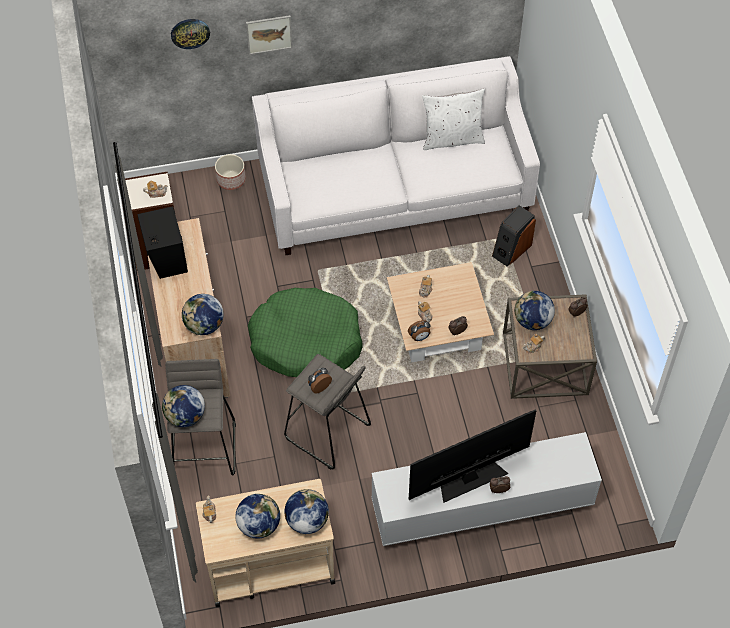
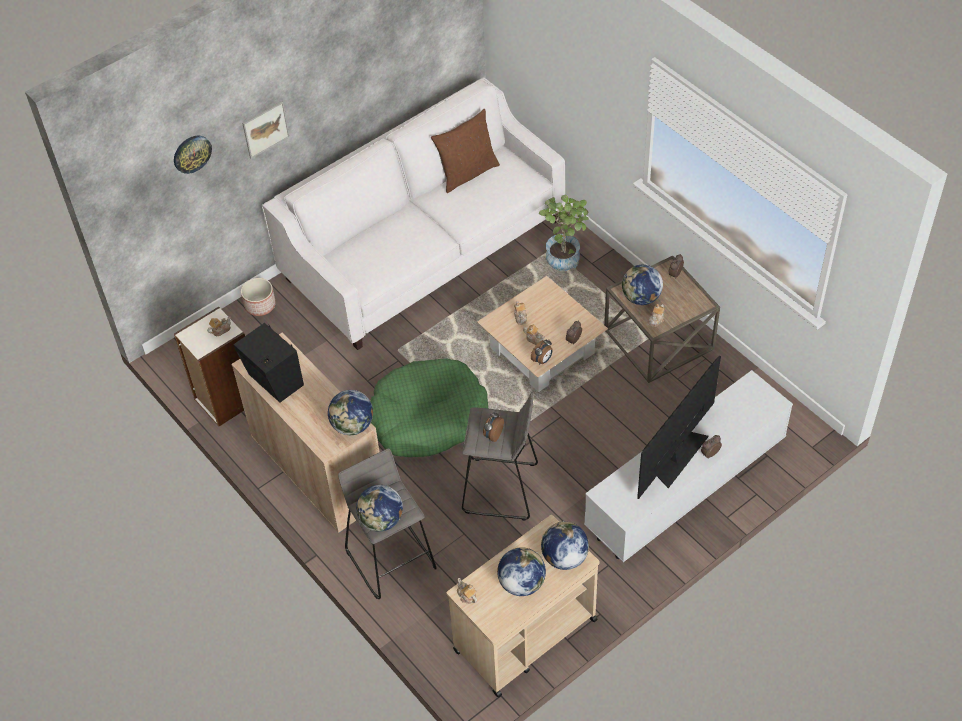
camera: 25 degrees left, 5 degrees down
(452, 138) = (467, 173): white pillow -> brown pillow
(511, 250) = (565, 257): speaker -> potted plant

